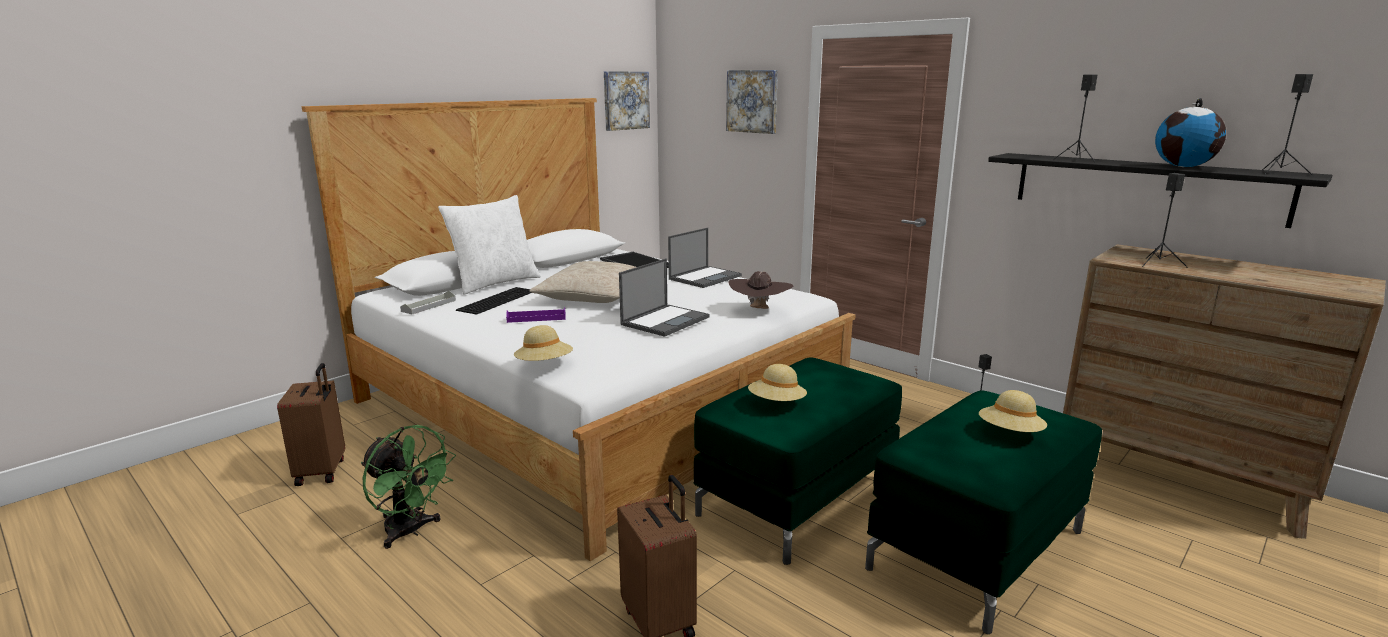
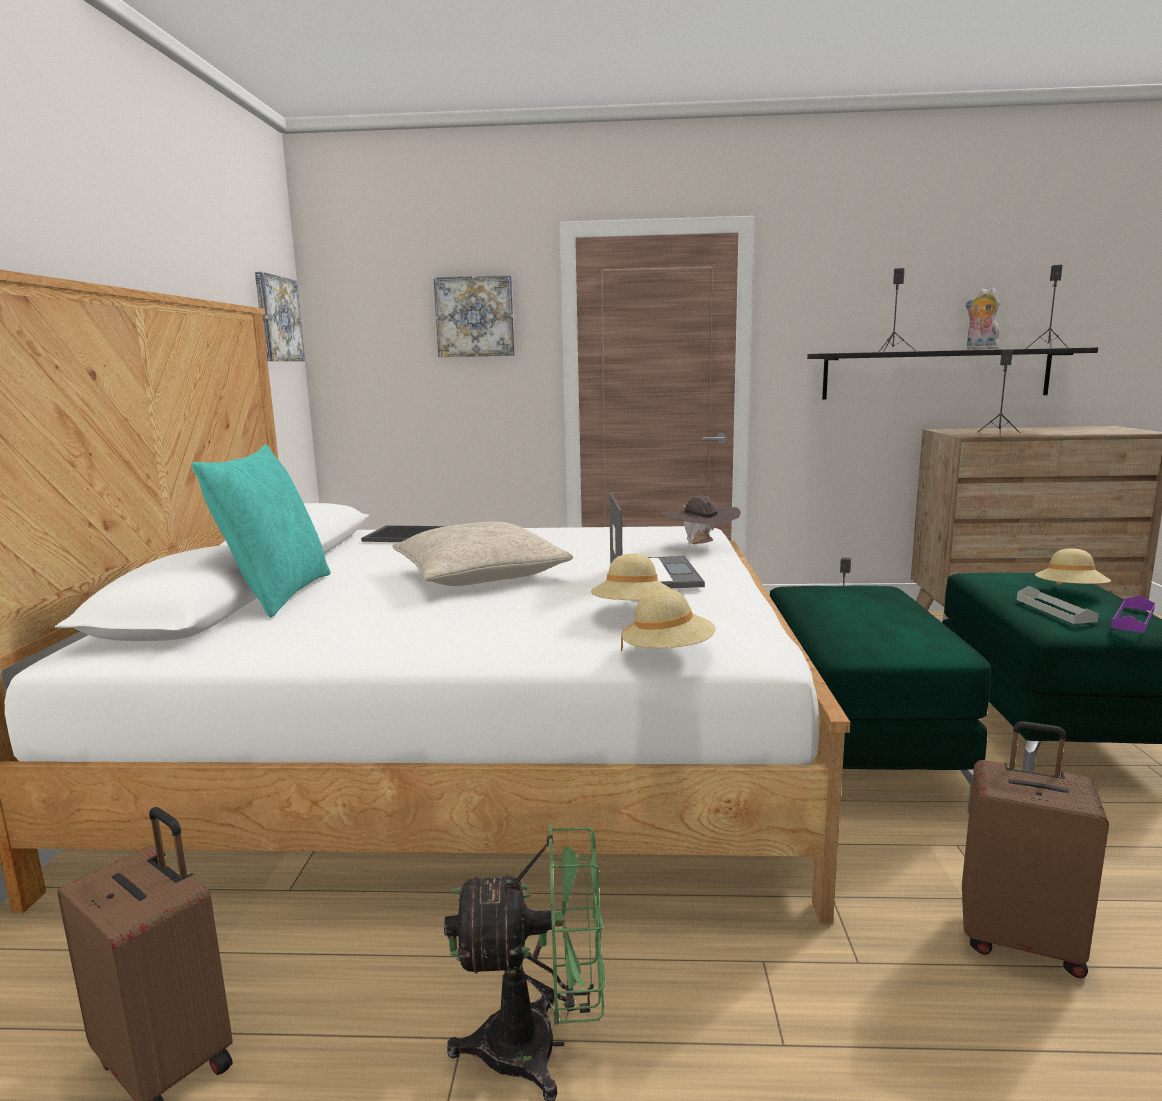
camera: 40 degrees left, 5 degrees down
(429, 306) = (249, 645): grey tray -> grey tray (1055, 610)
(495, 283) = (276, 595): white pillow -> turquoise pillow
(496, 300) = (348, 610): keyboard -> none
(536, 318) = (487, 612): purple tray -> purple tray (1133, 619)
(705, 277) = (550, 532): laptop -> none
(777, 403) = (883, 628): beige hat -> beige hat (632, 611)
(1184, 166) = (979, 349): globe -> plush toy

